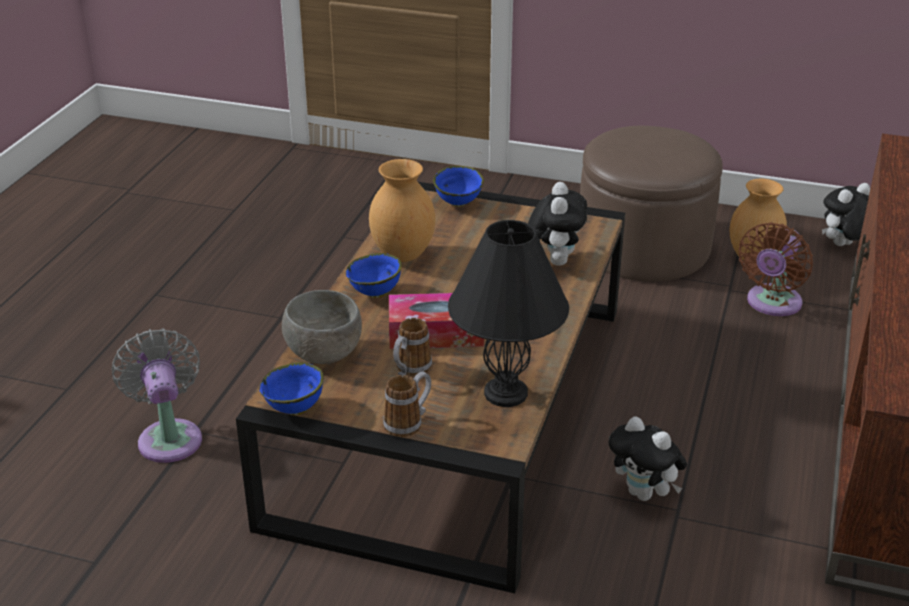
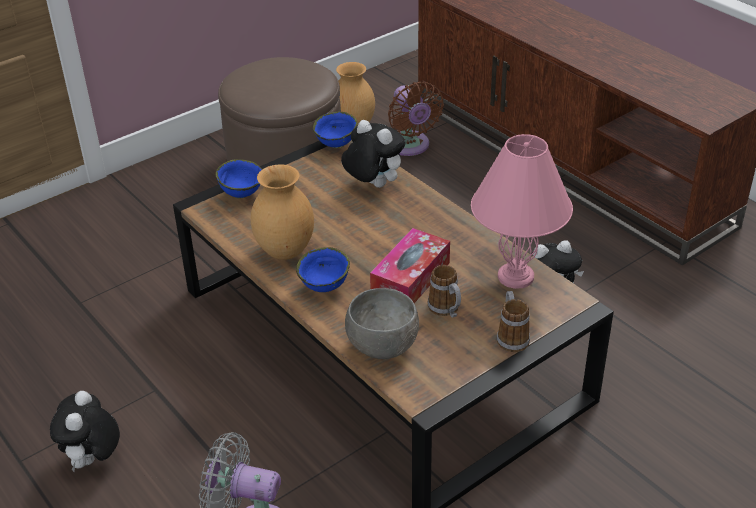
camera: 55 degrees left, 5 degrees up
(295, 410) = (444, 391): blue bowl -> blue bowl (337, 145)
(506, 393) = (515, 276): black table lamp -> pink table lamp
(843, 246) = (381, 89): plush toy -> plush toy (93, 460)

